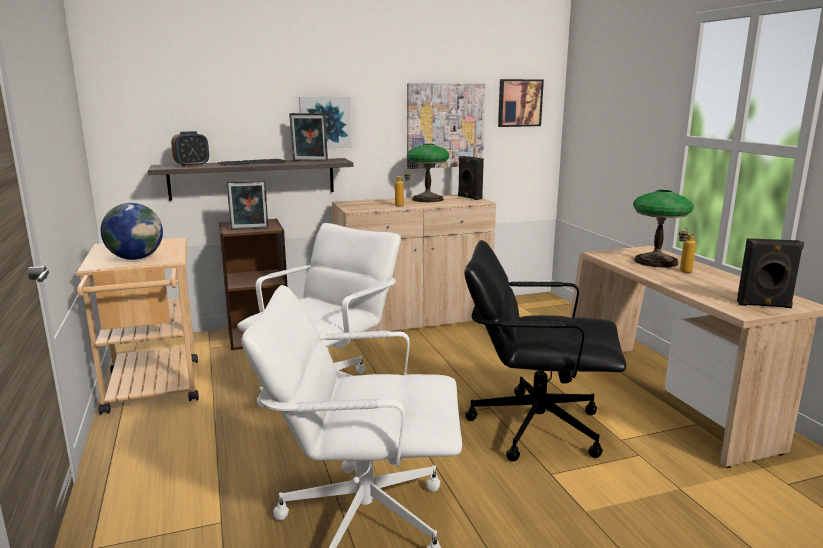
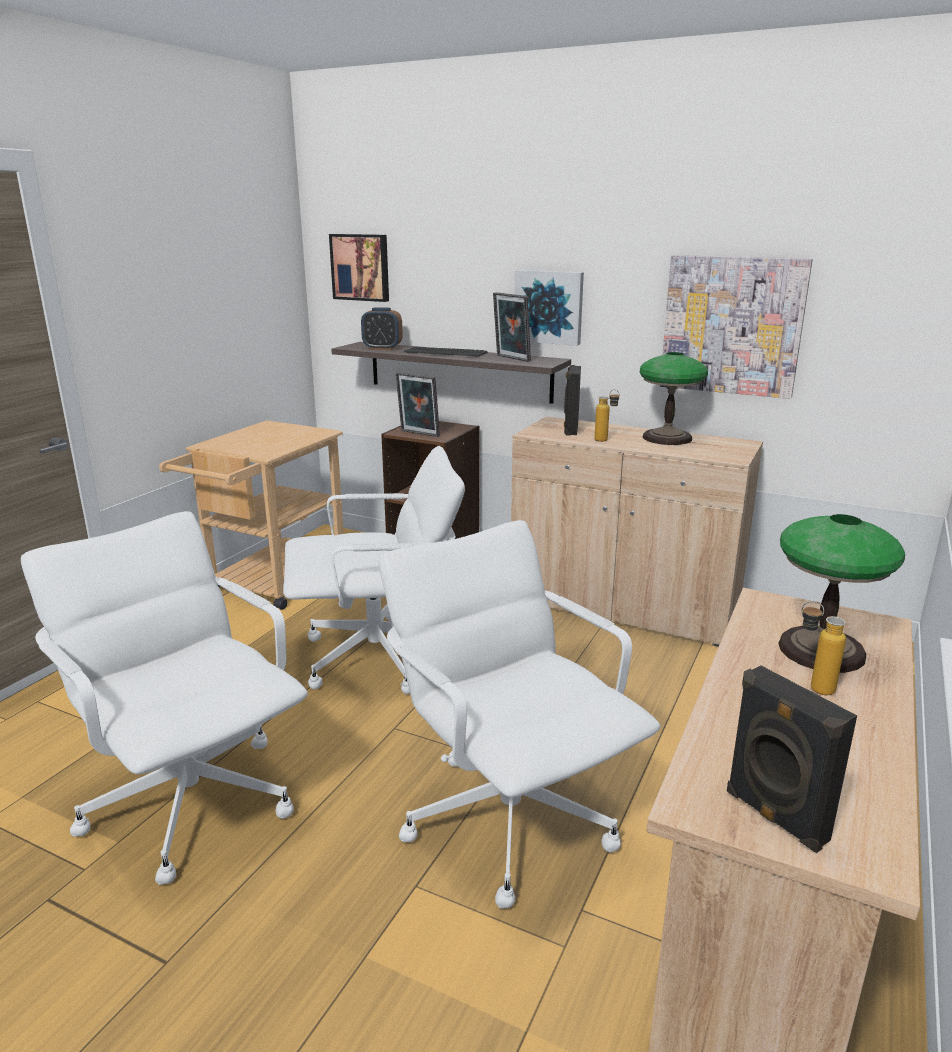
camera: 45 degrees right, 5 degrees up
(136, 258) = (249, 444): globe -> none
(469, 197) = (734, 448): black speaker -> black speaker (570, 429)
(519, 103) = (885, 296): picture -> picture (361, 267)
(534, 426) = (509, 818): black office chair -> white office chair

